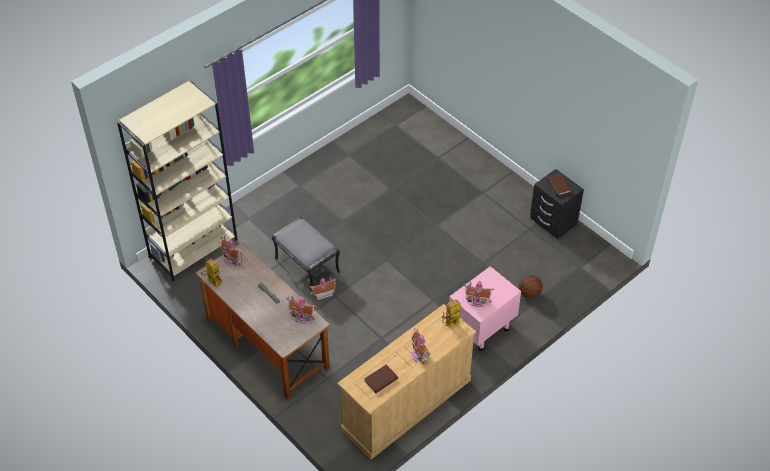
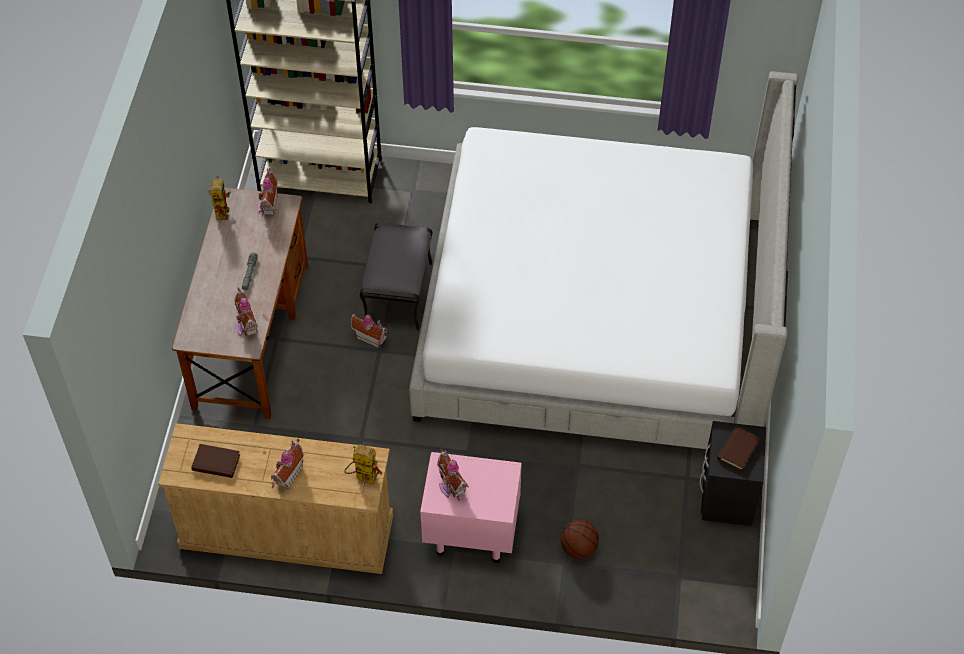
camera: 50 degrees right, 5 degrees up
(405, 199) = (597, 315): none -> bed

